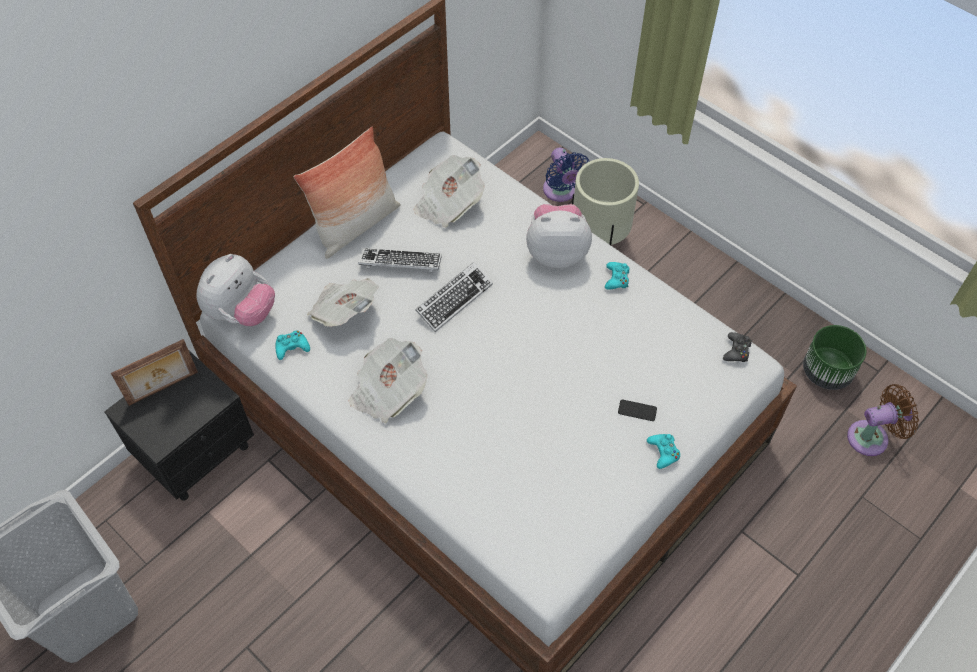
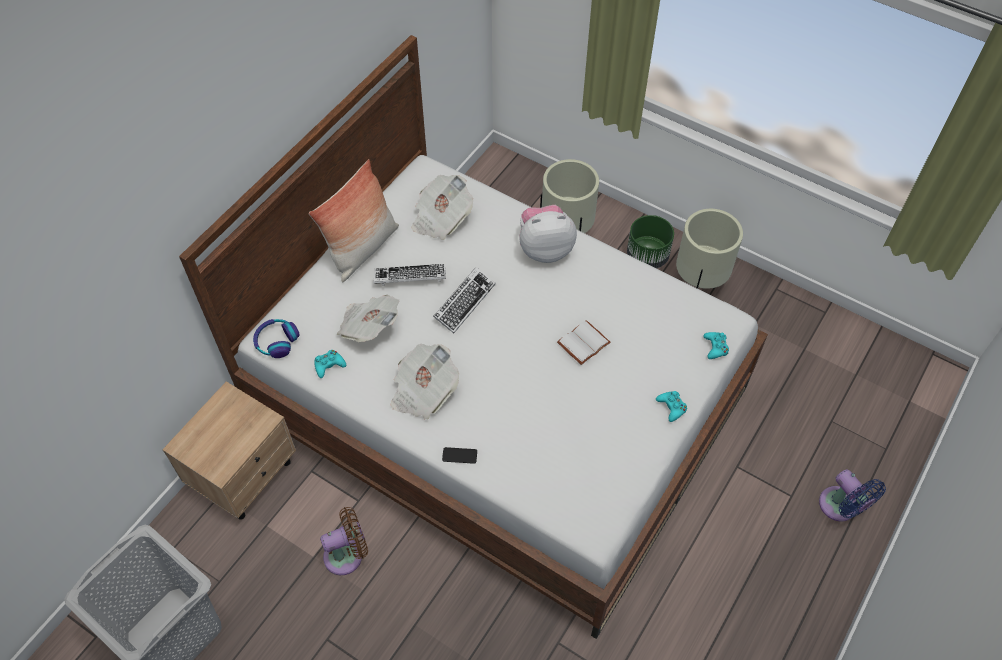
camera: 10 degrees left, 0 degrees up
(164, 389) = (213, 421): picture frame -> none
(198, 453) = (245, 474): black nightstand -> beige nightstand
(241, 313) = (276, 341): plush toy -> headphones
(561, 192) = (525, 194): blue fan -> blue fan (840, 507)
(578, 366) = (584, 344): none -> white book
(617, 279) = (601, 264): turquoise game controller -> turquoise game controller (715, 347)
(637, 410) = (642, 375): phone -> phone (459, 455)
(736, 351) = (715, 311): black game controller -> none
(739, 316) = (699, 282): none -> beige planter
(827, 372) = (782, 319): green planter -> green planter (647, 256)
(872, 437) = (830, 369): brown fan -> brown fan (347, 555)

